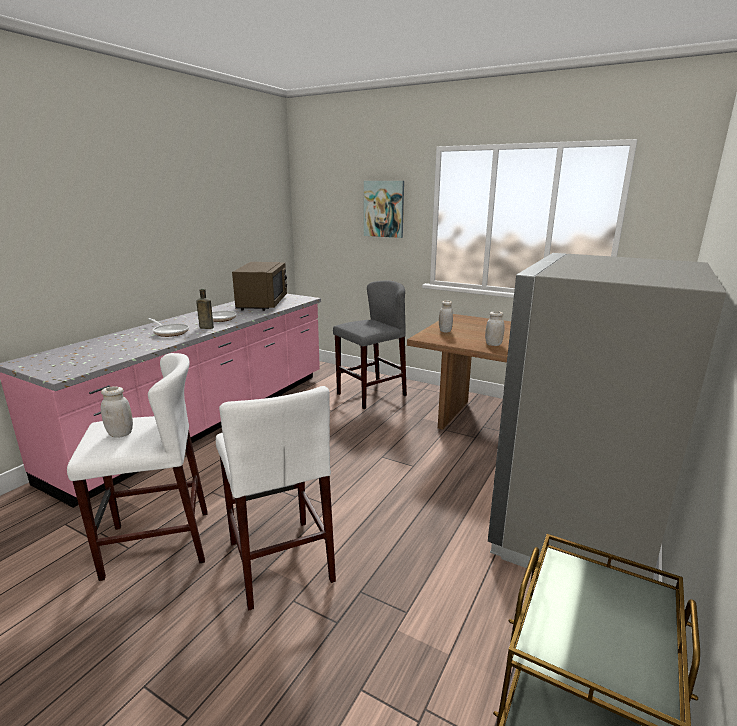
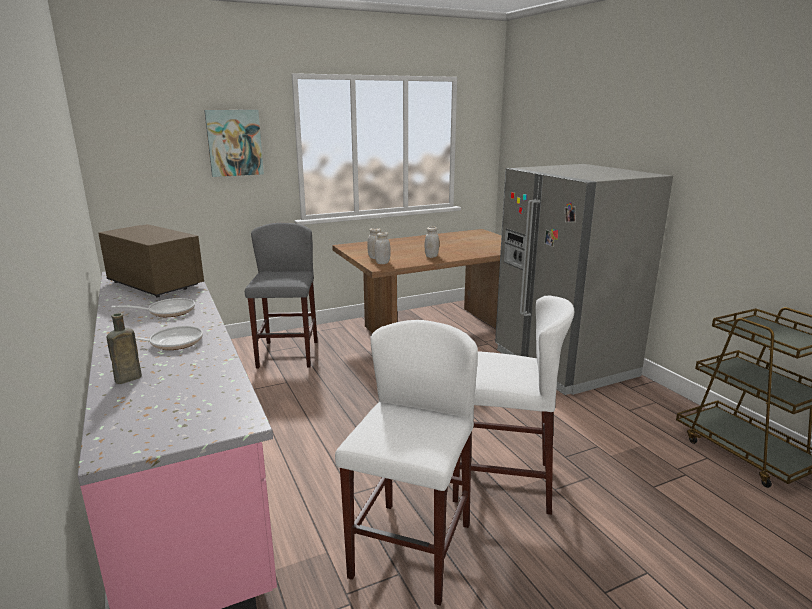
camera: 55 degrees left, 0 degrees up
(120, 434) = (410, 429): white jar -> white jar (382, 263)
(205, 327) = (194, 323): brown bottle -> brown bottle (126, 379)

